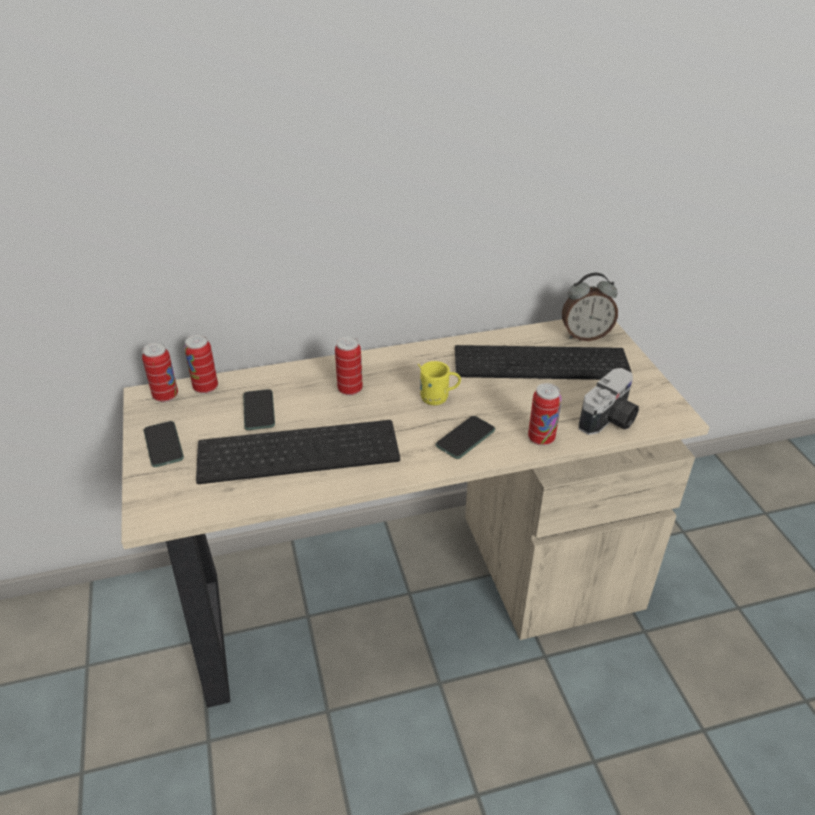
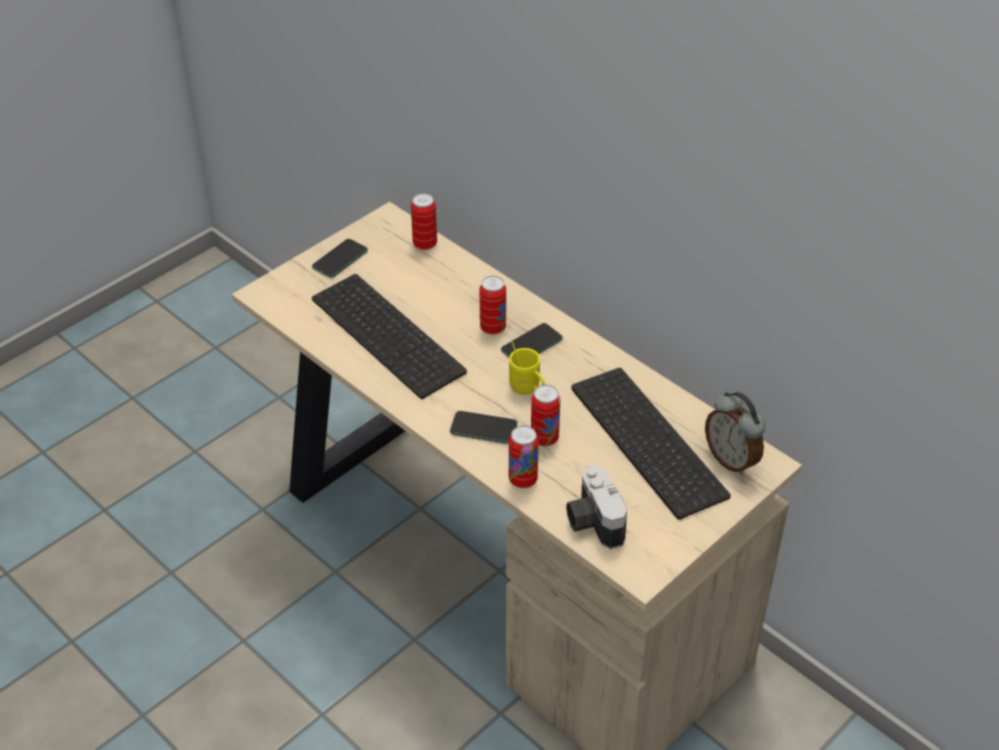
camera: 60 degrees right, 5 degrees up
(165, 396) = (396, 229): can -> can (544, 438)
(259, 410) = (420, 288): phone -> phone (531, 345)
(610, 420) = (592, 522): camera -> camera turned 60 degrees clockwise

